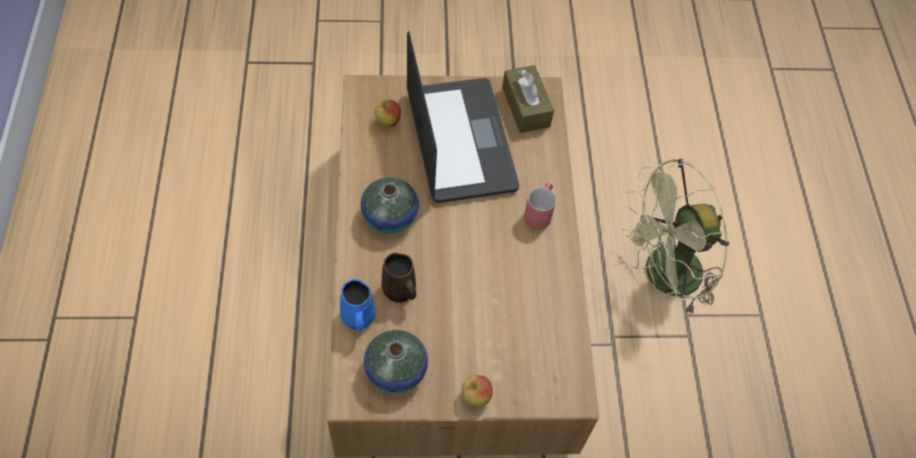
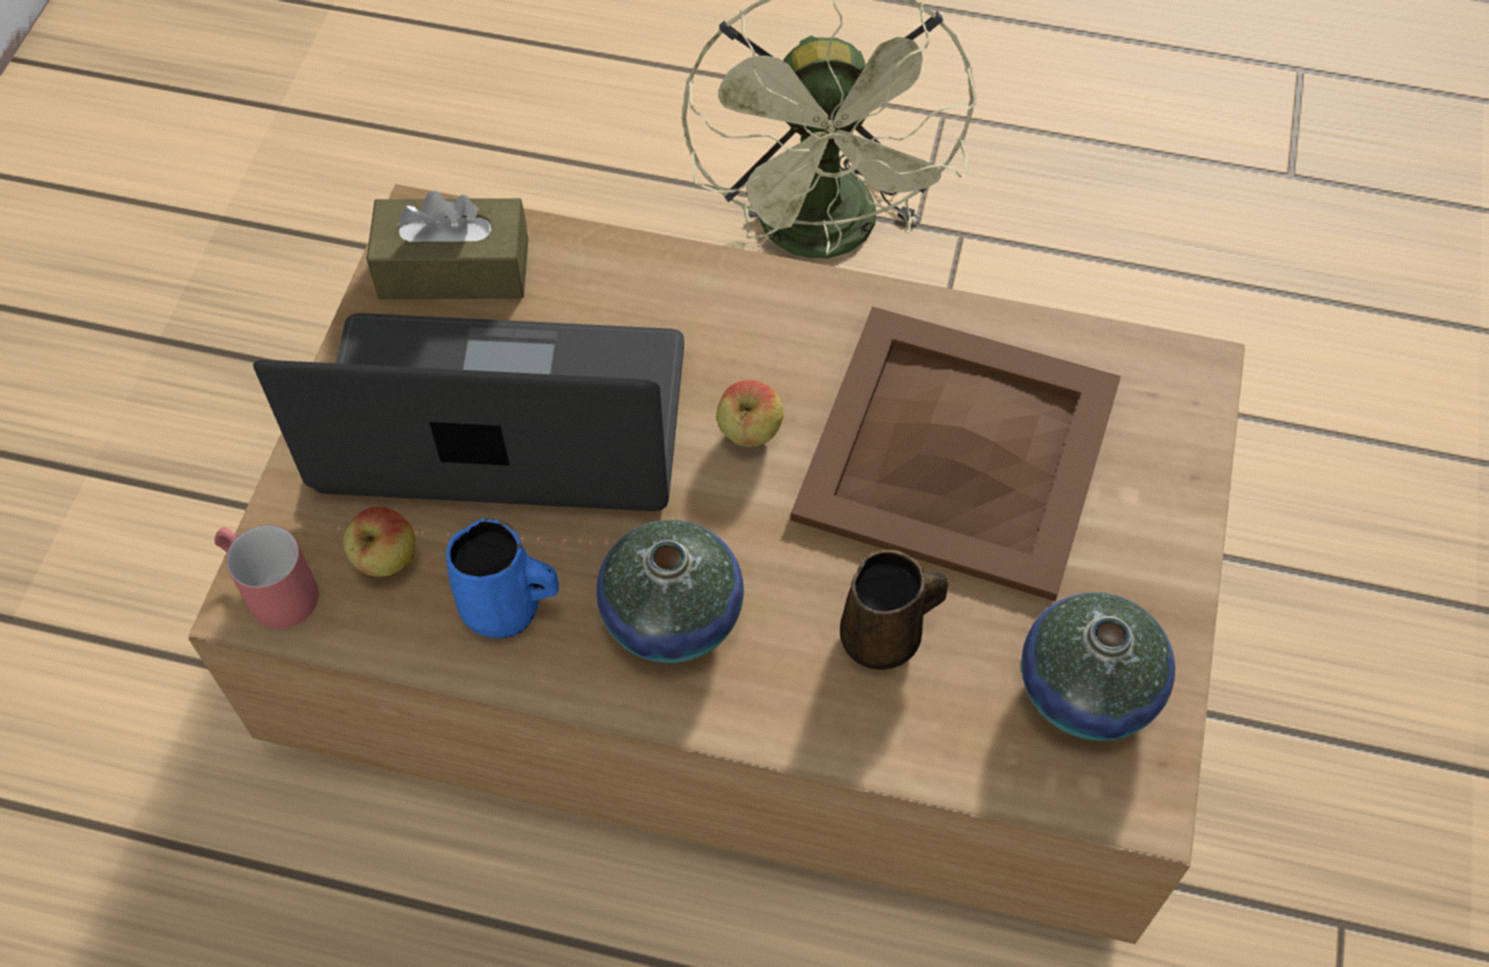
camera: 70 degrees left, 0 degrees up
(358, 318) = (938, 743): blue mug -> blue mug (506, 609)
(475, 397) = (1173, 546): apple -> apple (749, 434)
(499, 305) = (961, 449): none -> brown tray
(540, 212) = (747, 316): red mug -> red mug (270, 588)

